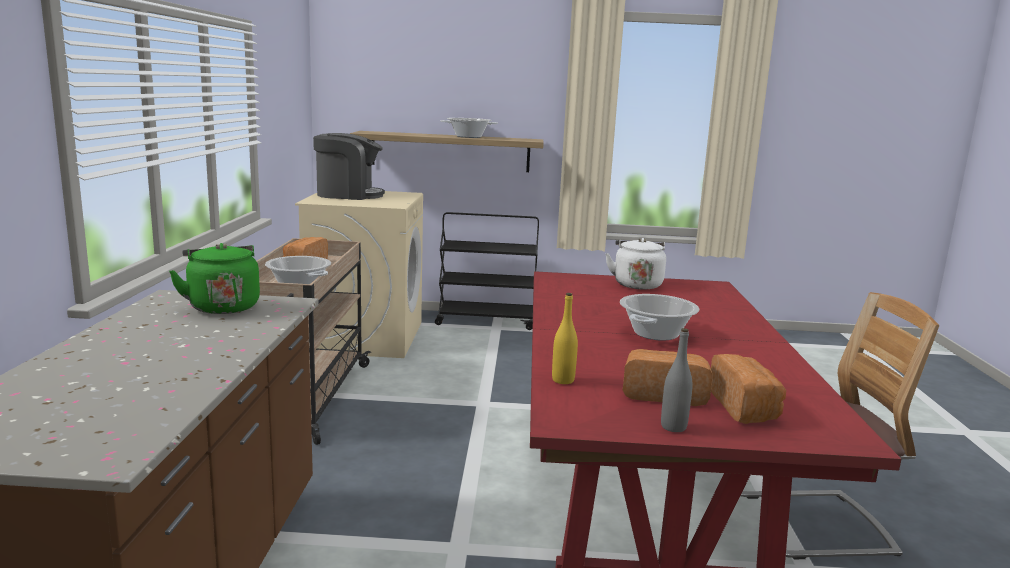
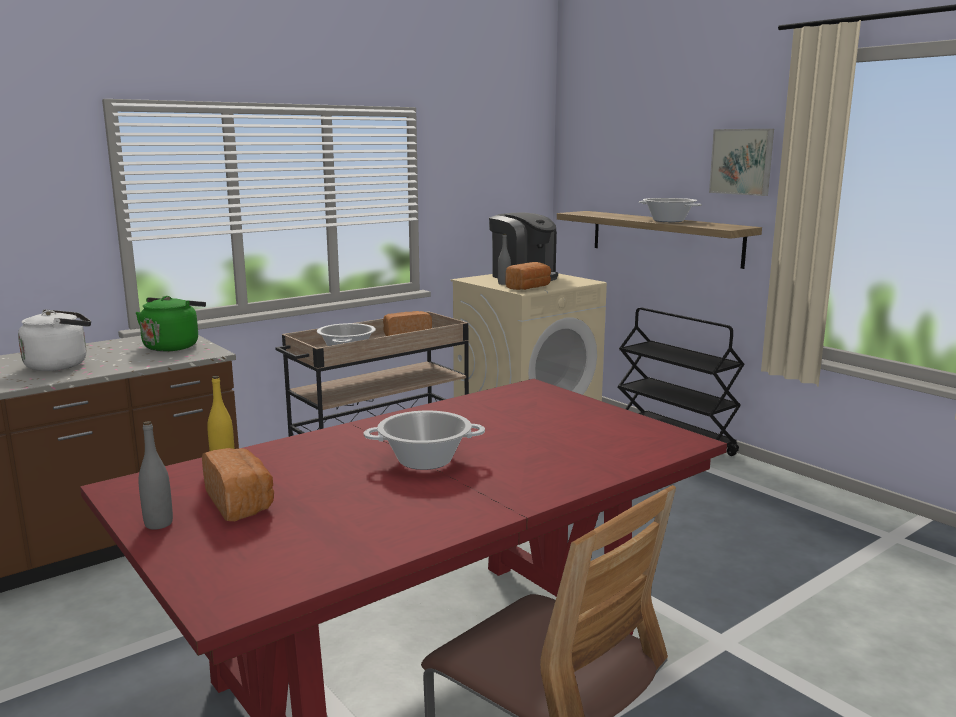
camera: 50 degrees right, 0 degrees up
(356, 202) = (504, 283): none -> grey bottle
(523, 88) = (742, 161): none -> picture
(636, 284) = (591, 415): white kettle -> white kettle (60, 365)
(745, 407) = (253, 540): bread -> bread (529, 288)

